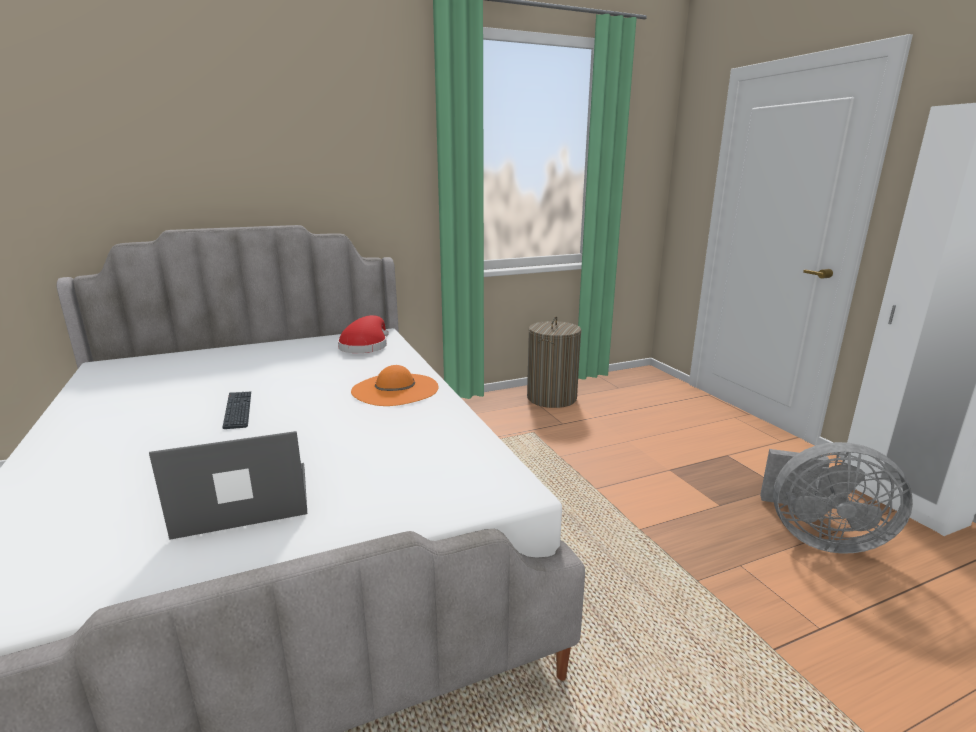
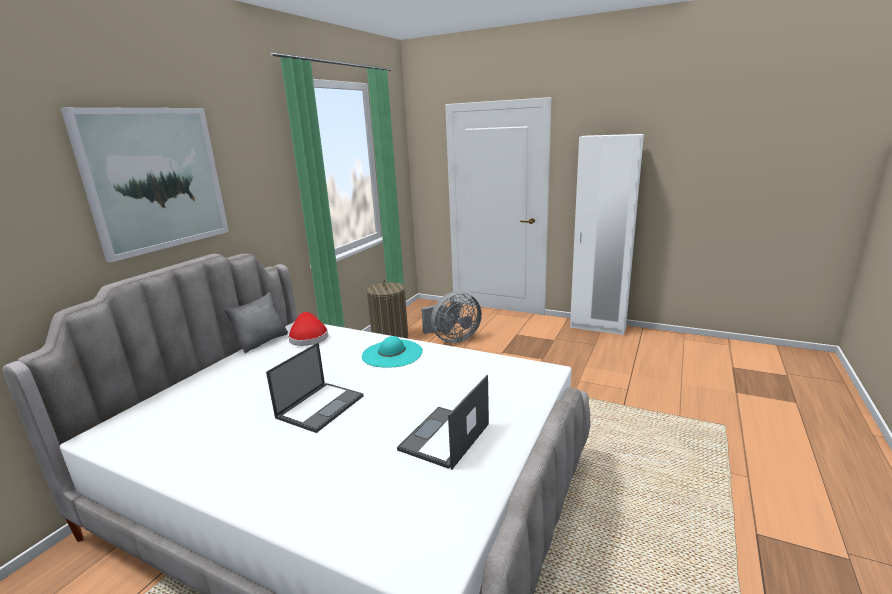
camera: 40 degrees left, 0 degrees up
(238, 410) = (320, 406): keyboard -> laptop
(247, 132) = (156, 179): none -> picture
(327, 337) = (262, 342): none -> grey pillow
(395, 389) = (392, 353): orange hat -> turquoise hat
(818, 537) = (589, 355): grey fan -> grey fan (452, 339)

